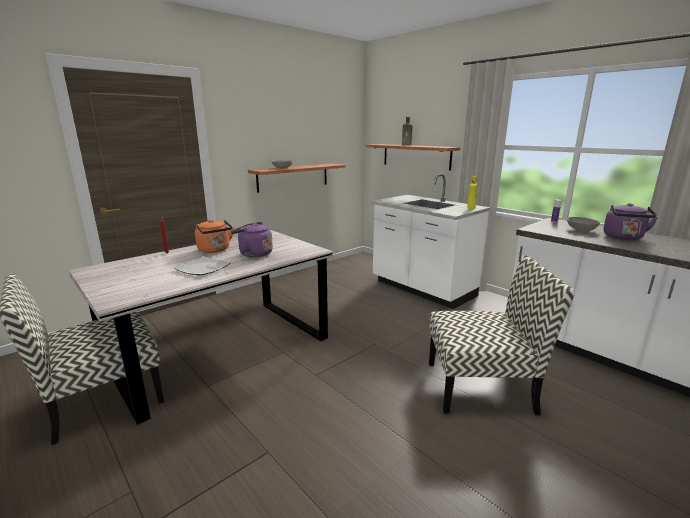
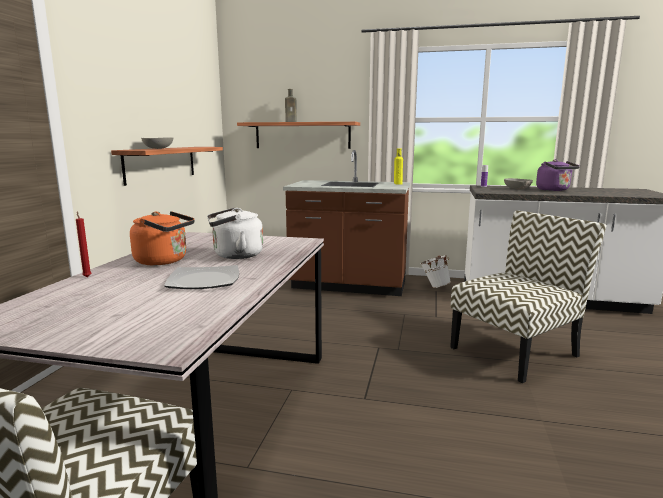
camera: 35 degrees left, 5 degrees down
(253, 254) = (235, 255): purple kettle -> white kettle
(422, 289) = (348, 286): white counter -> brown counter
(496, 308) = (434, 287): none -> white bucket

